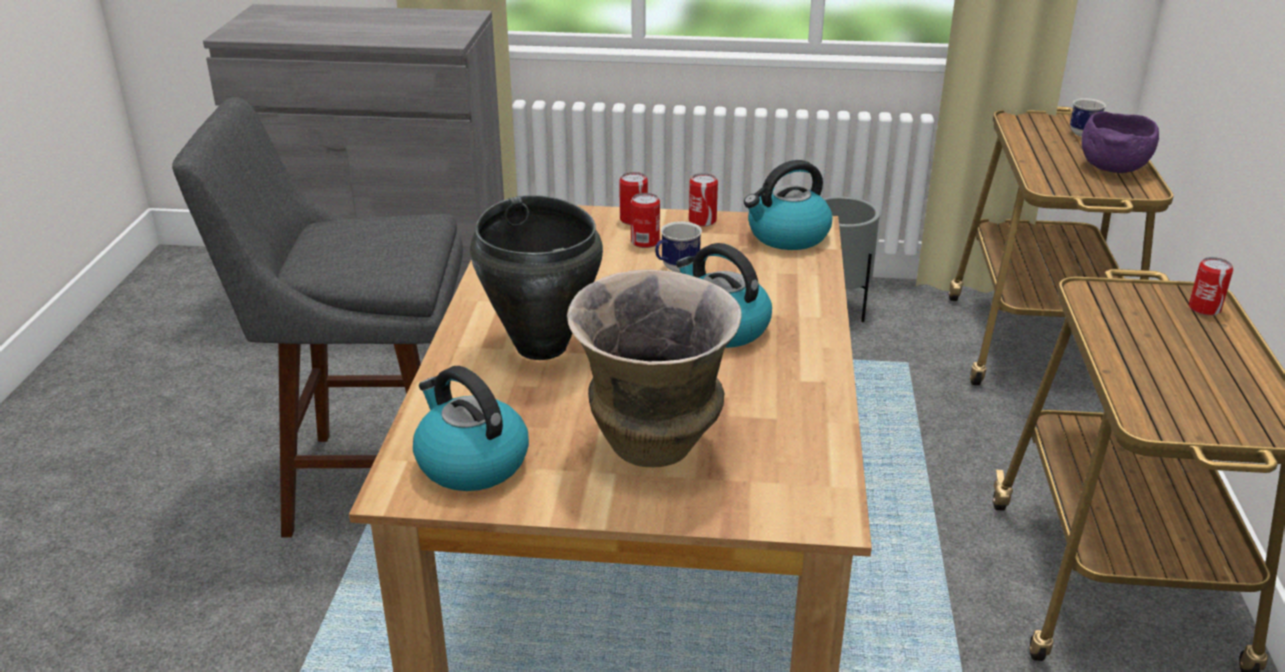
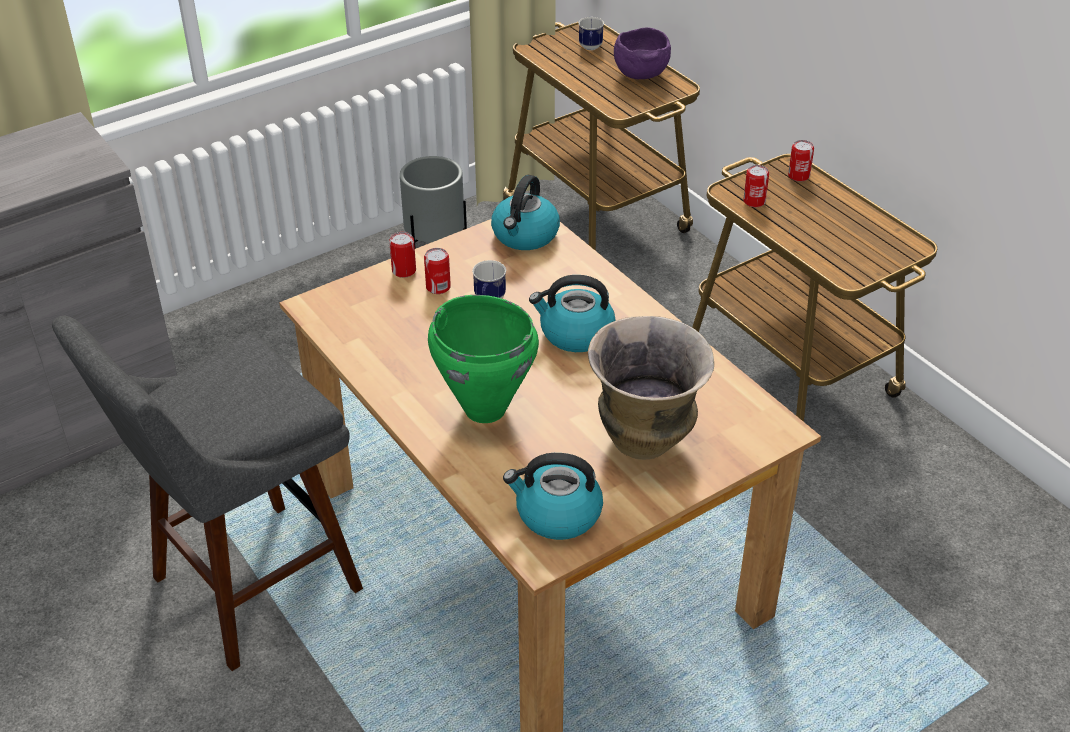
camera: 40 degrees left, 10 degrees up
(542, 346) = (485, 408): black cooking pot -> green cooking pot
(702, 221) = (453, 249): can -> can (754, 201)

